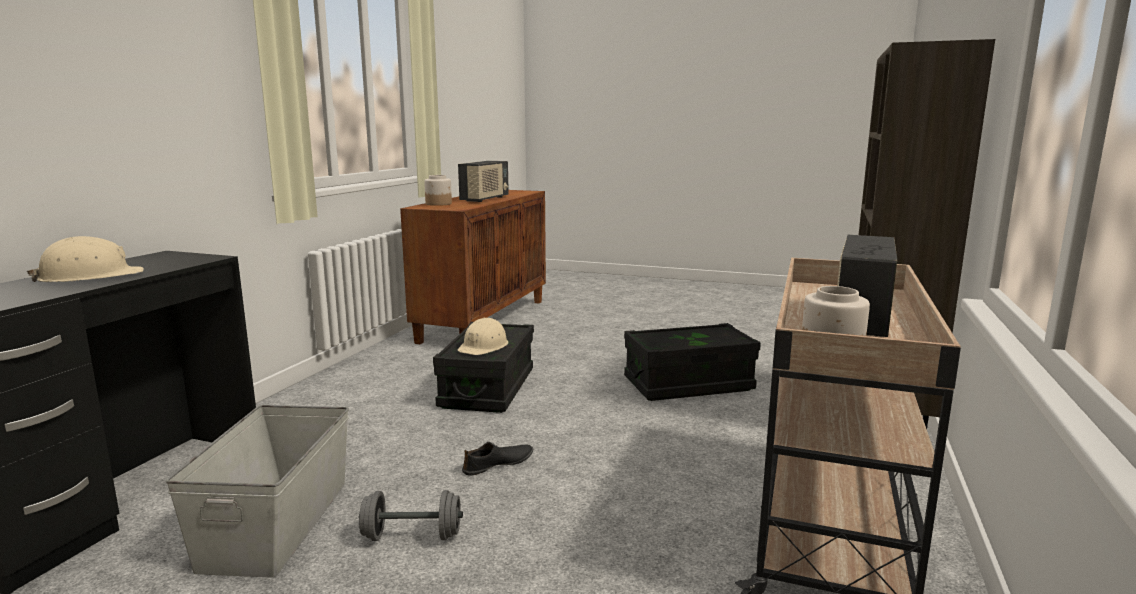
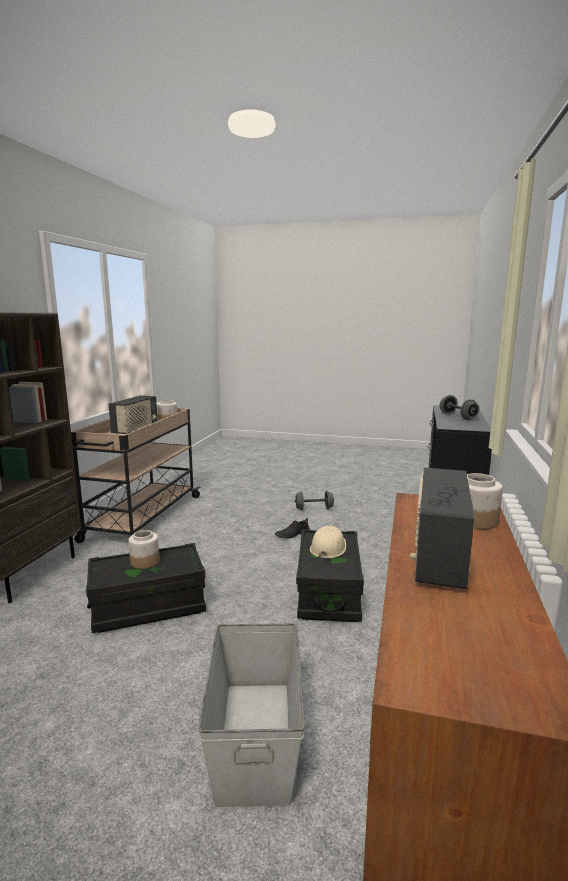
camera: 175 degrees right, 0 degrees up
(90, 277) = (458, 417): beige hard hat -> grey dumbbell
(278, 523) = (371, 510): grey storage box -> grey storage box (254, 738)
(694, 341) = (145, 562): none -> jar

